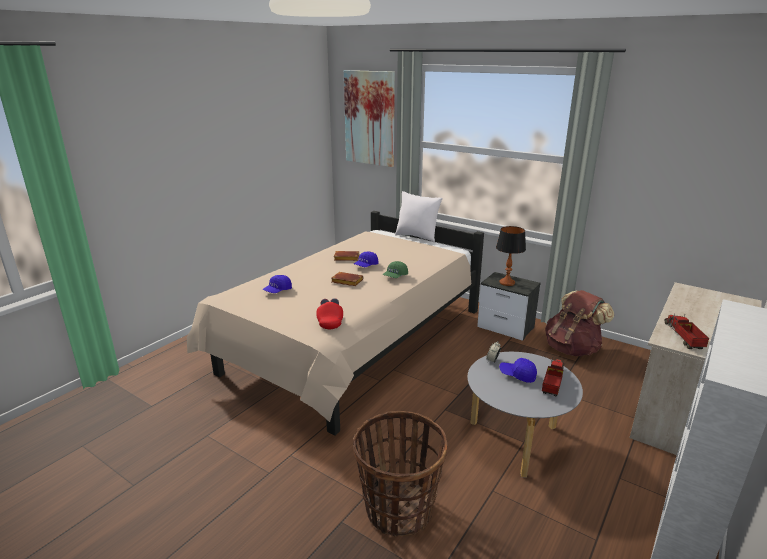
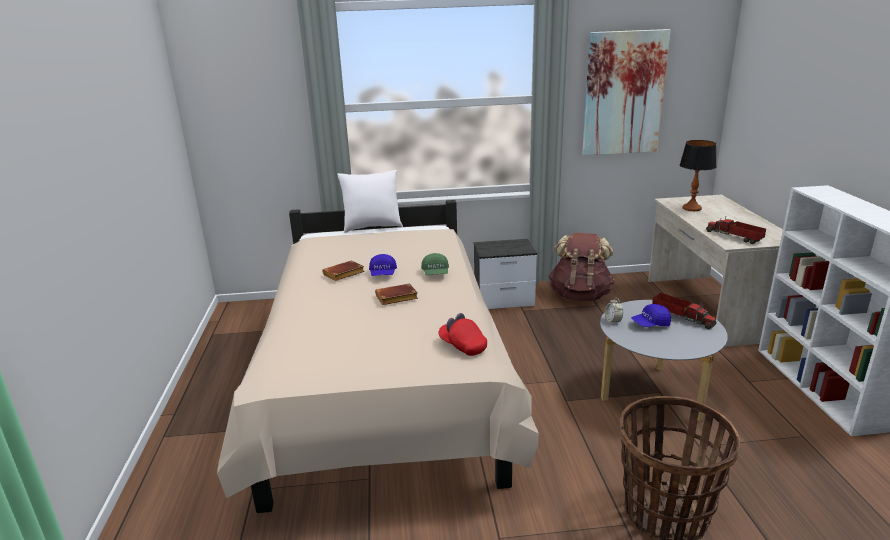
camera: 40 degrees left, 0 degrees up
(277, 291) = (334, 341): blue cap -> none
(369, 118) = (251, 84): picture -> picture (624, 94)
(507, 283) = (502, 248): table lamp -> table lamp (692, 208)
(553, 382) = (681, 317): toy truck -> toy truck turned 150 degrees clockwise

